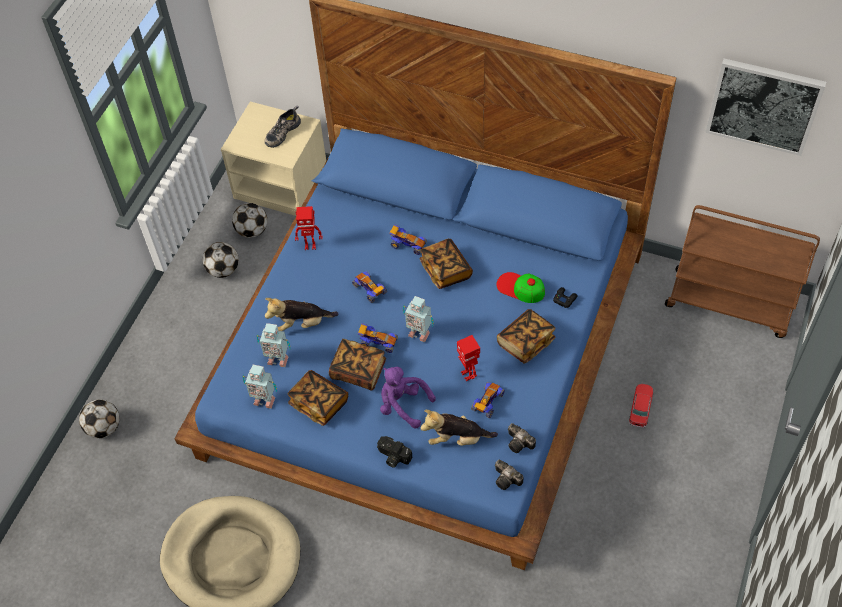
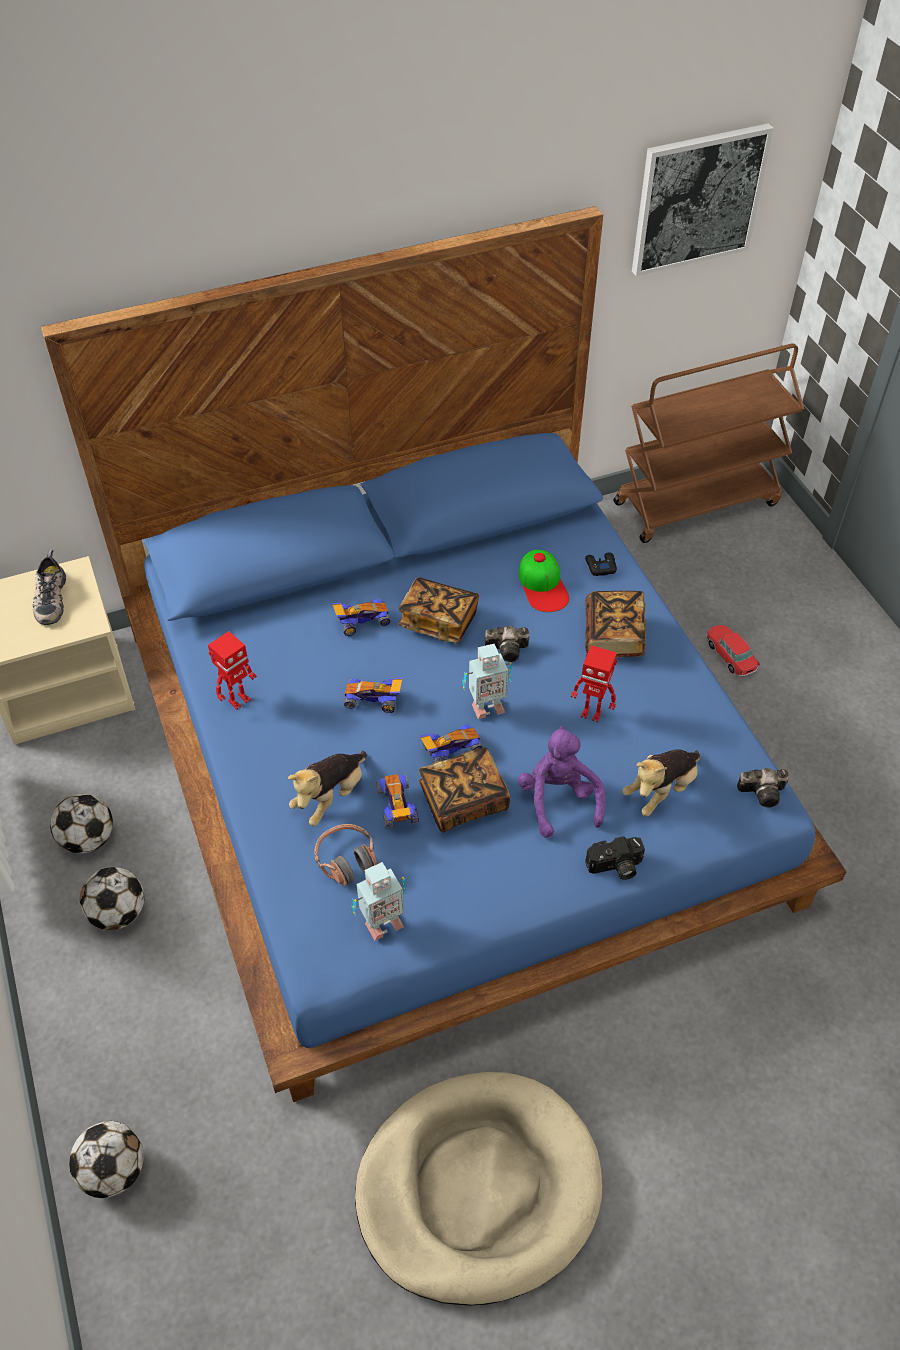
camera: 45 degrees left, 5 degrees down
(252, 231) = (81, 766): football -> football (118, 913)
(277, 359) = (347, 860): toy robot -> headphones
(319, 403) = (457, 874): book -> none
(403, 405) = (559, 800): purple plush toy -> purple plush toy turned 90 degrees clockwise
(487, 403) = (648, 727): toy car -> toy car (397, 807)
(520, 288) = (543, 585): cap -> cap turned 90 degrees counterclockwise
(520, 443) = (731, 744): camera -> camera (509, 650)

